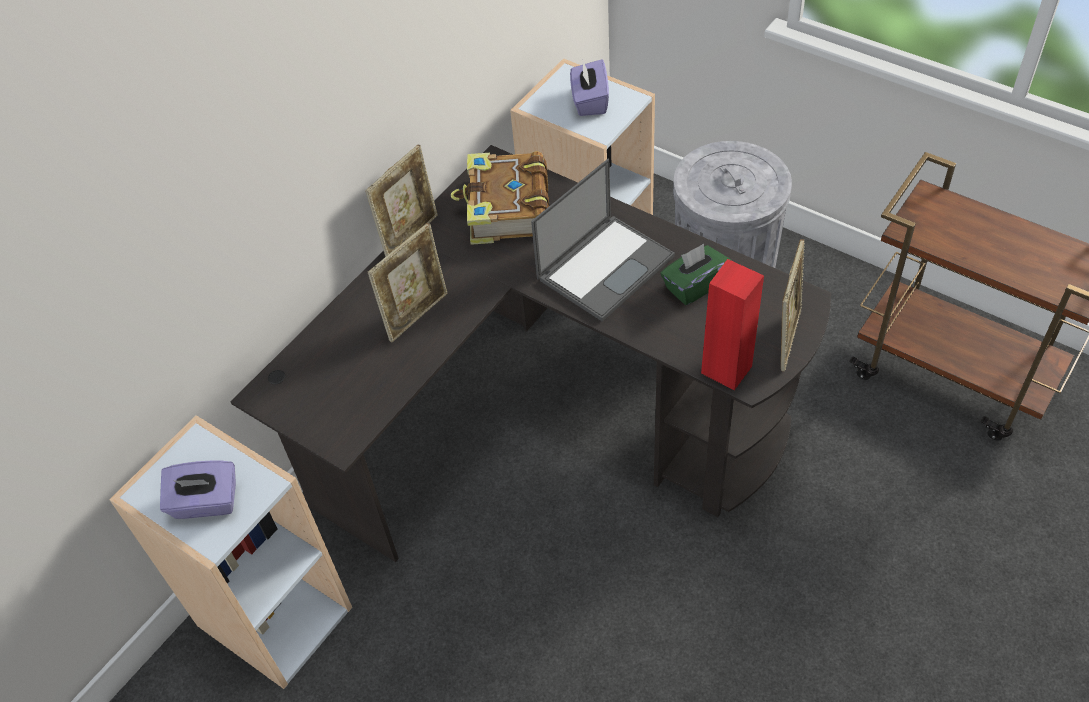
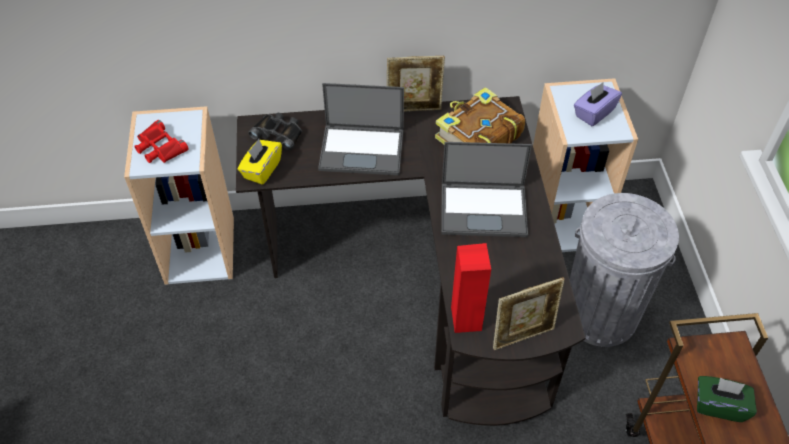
camera: 45 degrees right, 0 degrees up
(206, 503) = (159, 147): purple tissue box -> red binoculars
(306, 377) = (278, 133): none -> black binoculars
(341, 426) = (261, 170): none -> yellow tissue box
(417, 315) = (363, 149): picture frame -> laptop
(694, 286) = (515, 261): green tissue box -> green tissue box (719, 405)

